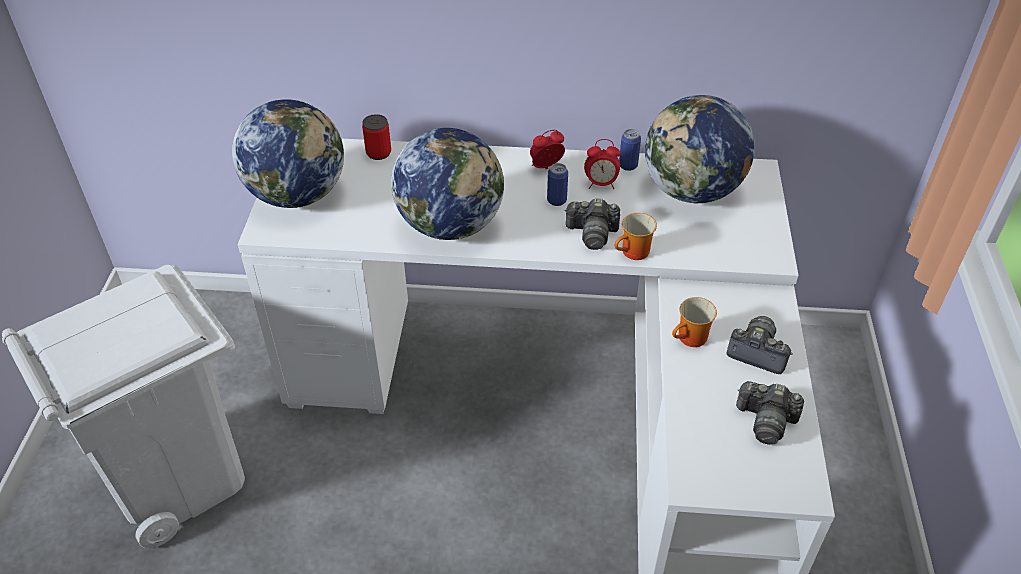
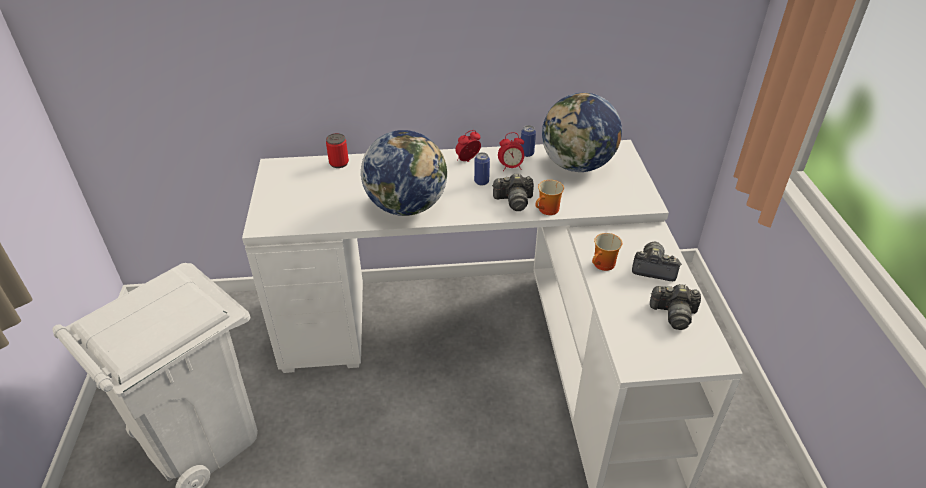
camera: 10 degrees left, 5 degrees down
(297, 194) = (282, 198): globe -> none

